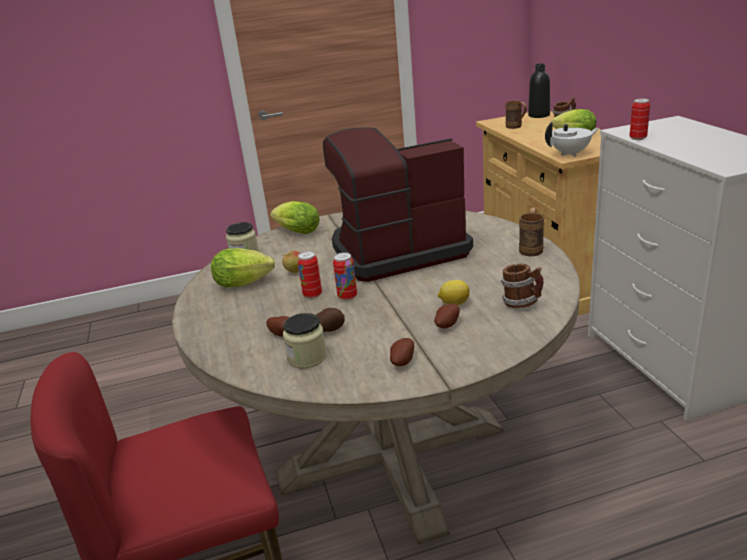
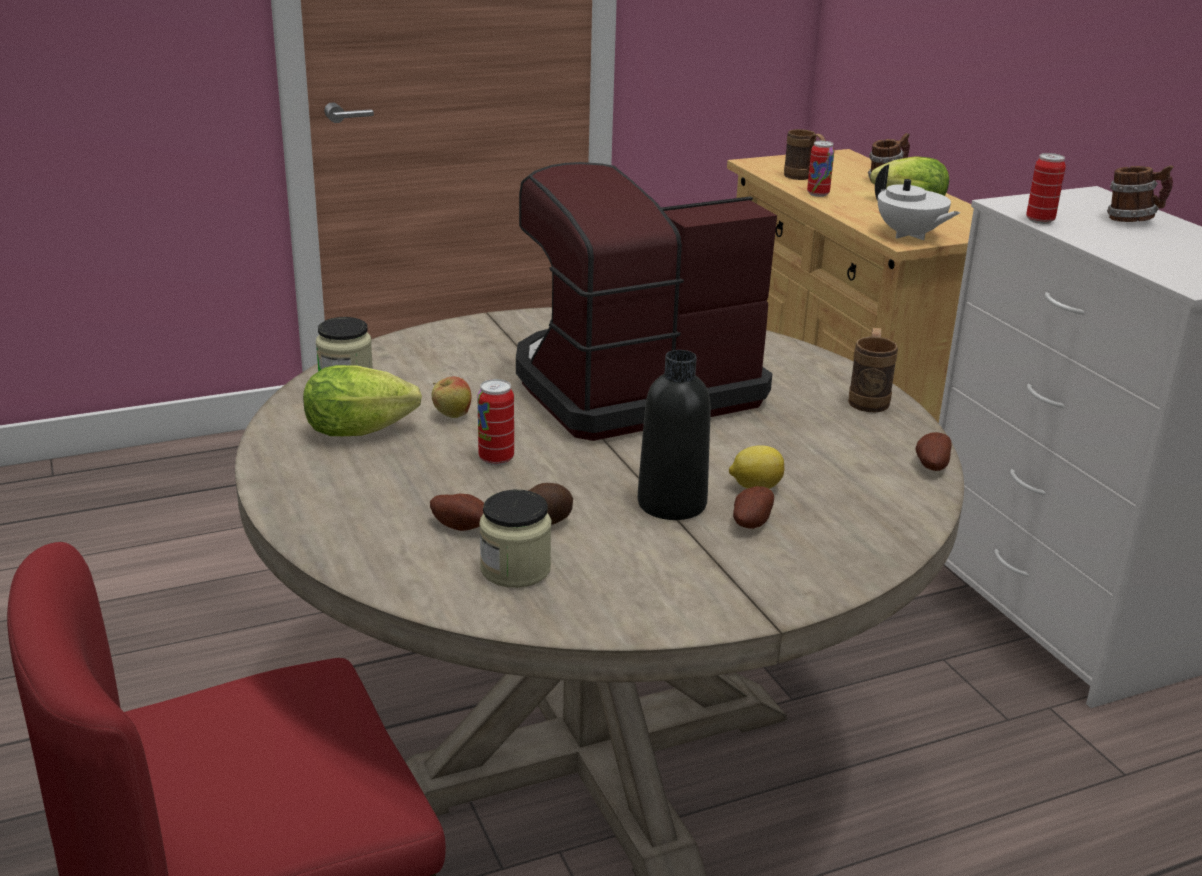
camera: 10 degrees left, 0 degrees up
(295, 232) = (432, 341): lettuce -> none
(347, 297) = (562, 466): can -> can (818, 194)
(402, 361) = (687, 581): potato -> potato (930, 466)
(522, 303) = (872, 493): mug -> mug (1133, 220)
(539, 115) = (839, 159): black bottle -> black bottle (672, 504)
(570, 154) = (909, 235): white teapot -> white teapot turned 75 degrees clockwise

